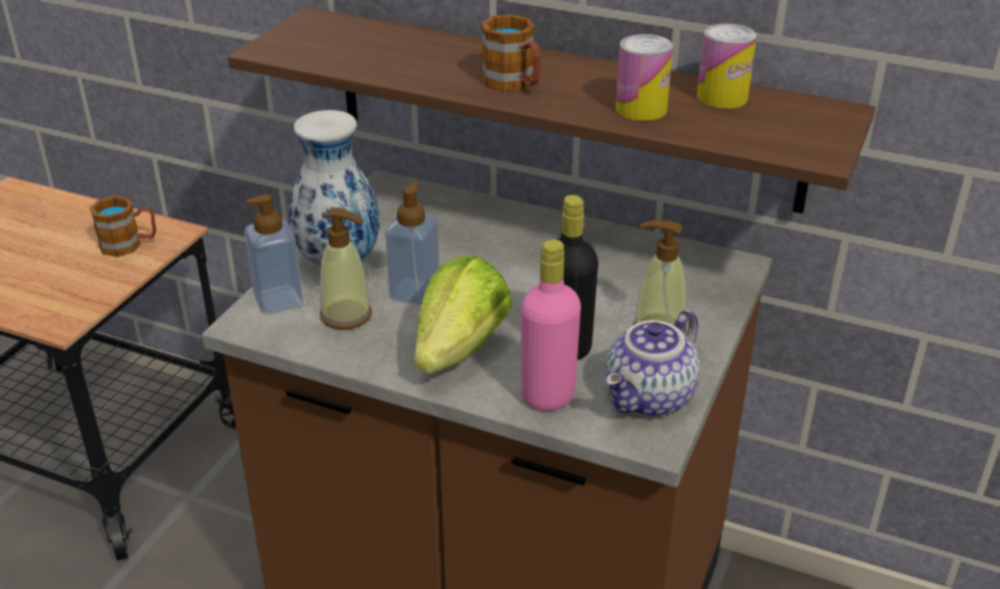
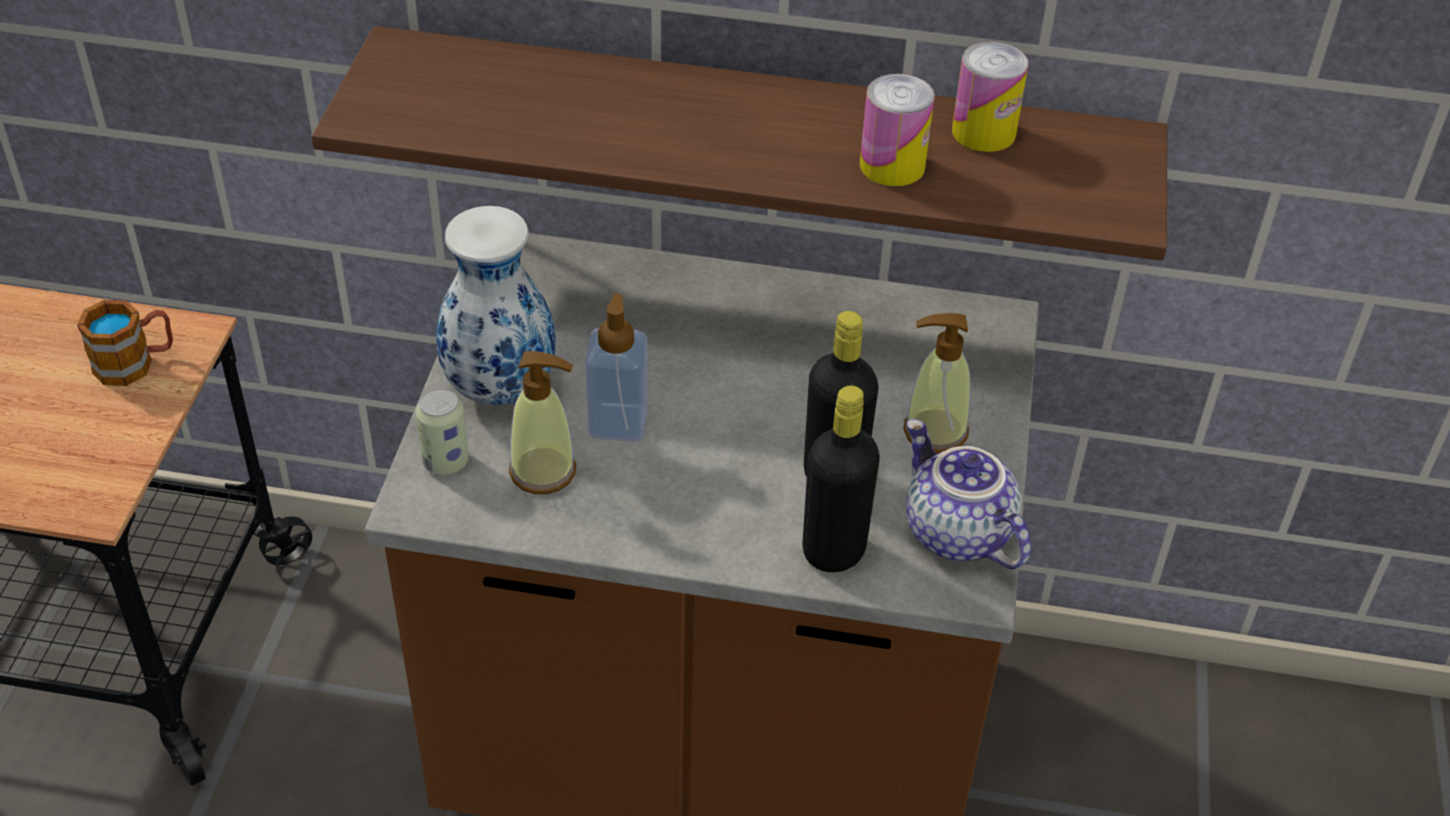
camera: 15 degrees left, 10 degrees up
(278, 300) = (446, 462): soap dispenser -> can
(460, 349) = (705, 499): lettuce -> none
(514, 84) = (719, 141): mug -> none
(548, 396) = (833, 550): pink bottle -> black bottle
(651, 399) = (954, 533): teapot -> teapot turned 120 degrees clockwise

